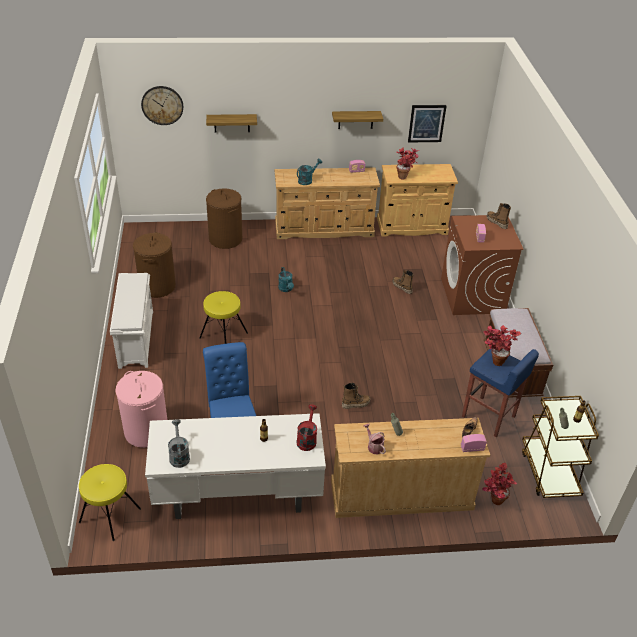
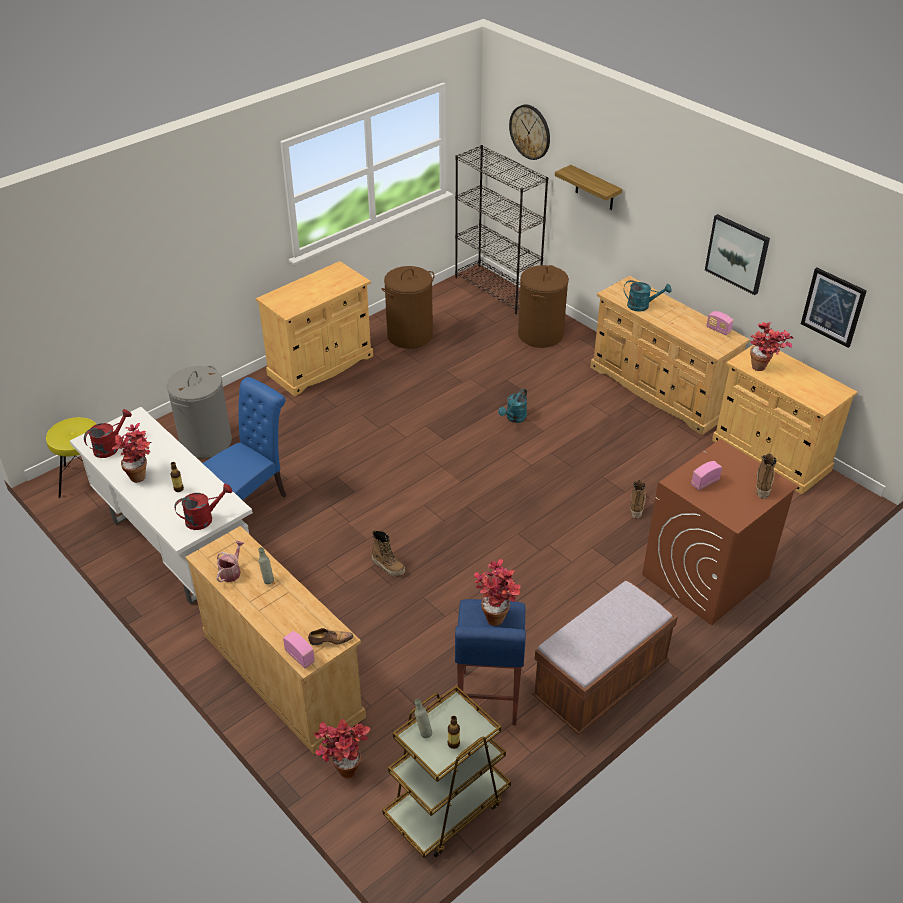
camera: 55 degrees right, 0 degrees up
(135, 338) = (321, 365): white shoe rack -> beige cabinet
(146, 431) = (206, 441): pink laundry basket -> grey laundry basket
(161, 230) = (497, 289): none -> black bookcase
(179, 455) = (110, 447): grey watering can -> red watering can
(223, 335) = (389, 415): yellow stool -> none
(227, 451) = (140, 474): none -> potted plant
(355, 119) = (737, 253): shelf -> picture

